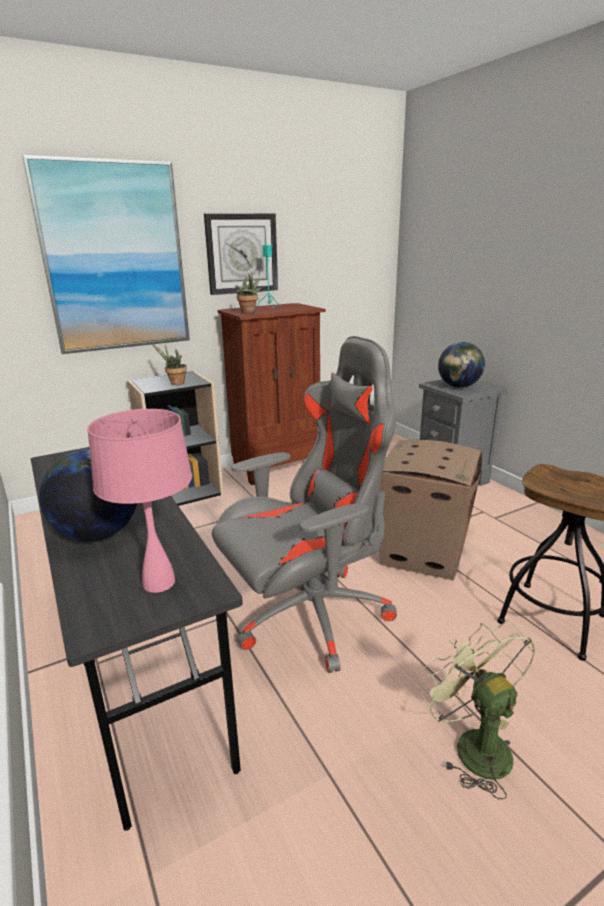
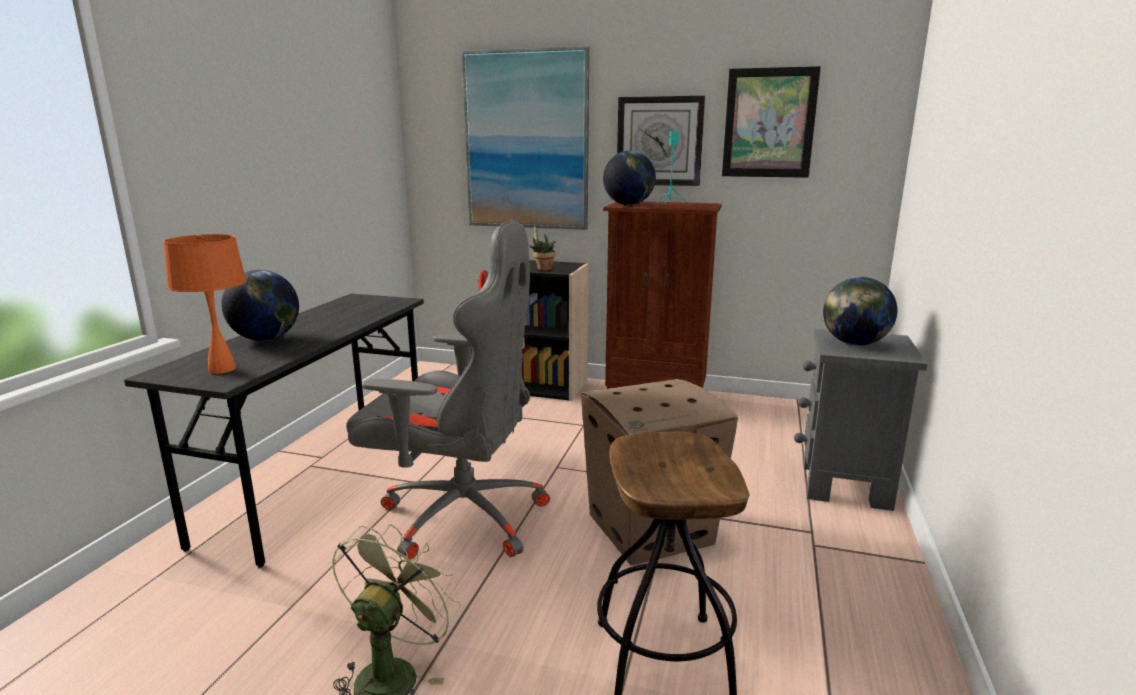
camera: 45 degrees right, 5 degrees down
(159, 582) = (222, 369): pink table lamp -> orange table lamp
(249, 312) = (628, 205): potted plant -> globe
(319, 236) = (769, 123): none -> picture

